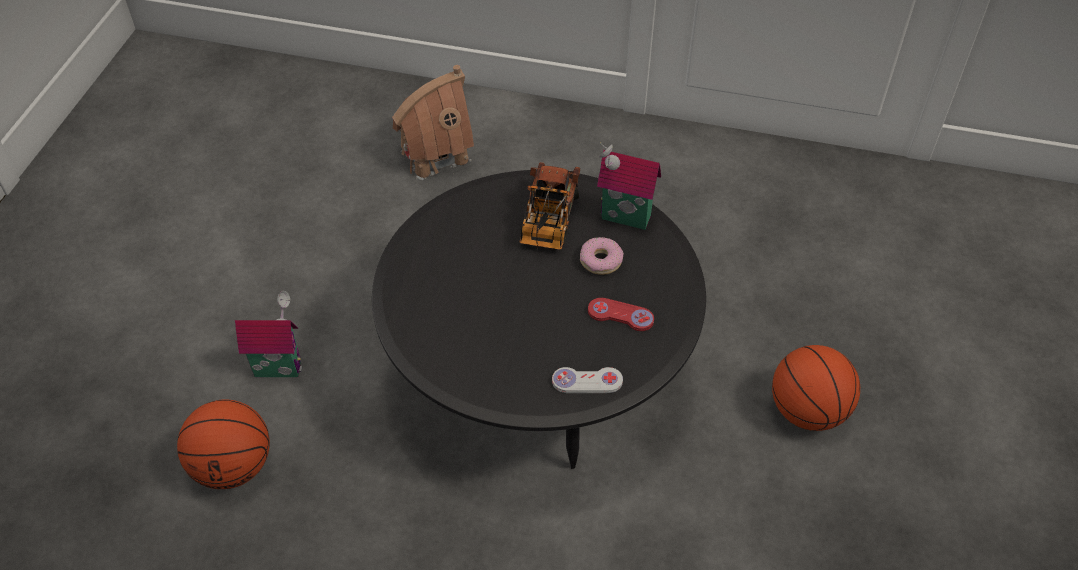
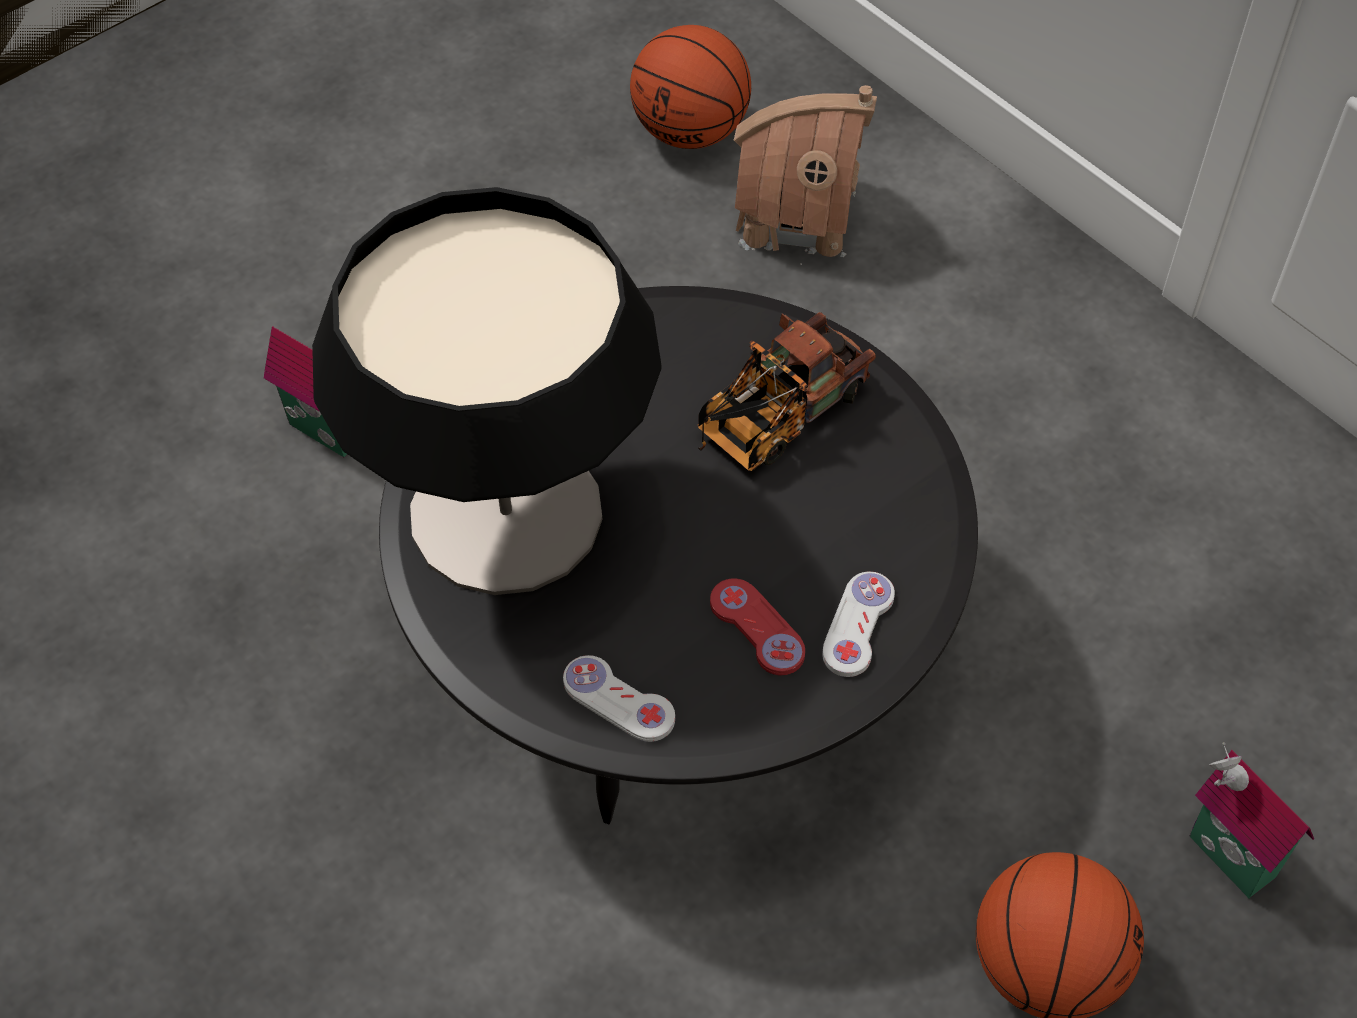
camera: 35 degrees right, 5 degrees up
(233, 466) = (169, 535): basketball -> basketball (690, 131)
(460, 330) = (506, 513): none -> table lamp
(601, 260) = (803, 523): donut -> none
(624, 219) = (898, 477): toy house -> toy house (1226, 859)
(662, 290) = (858, 625): none -> white game controller

